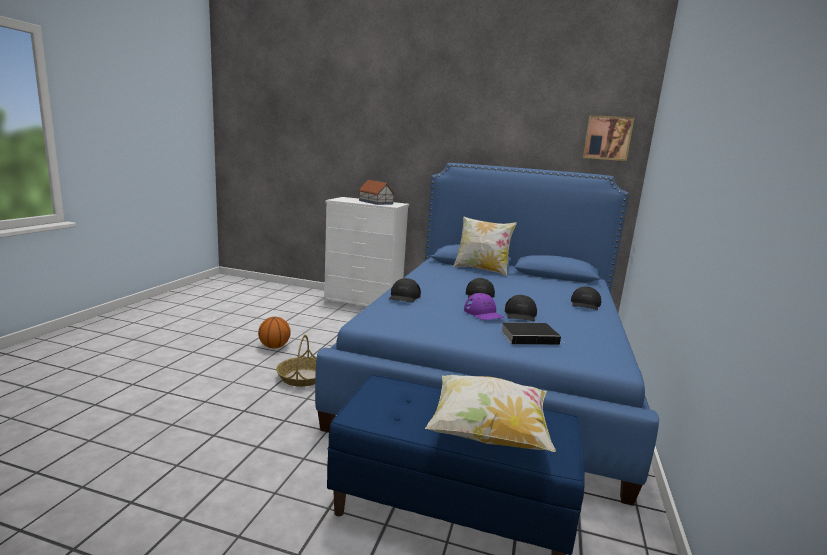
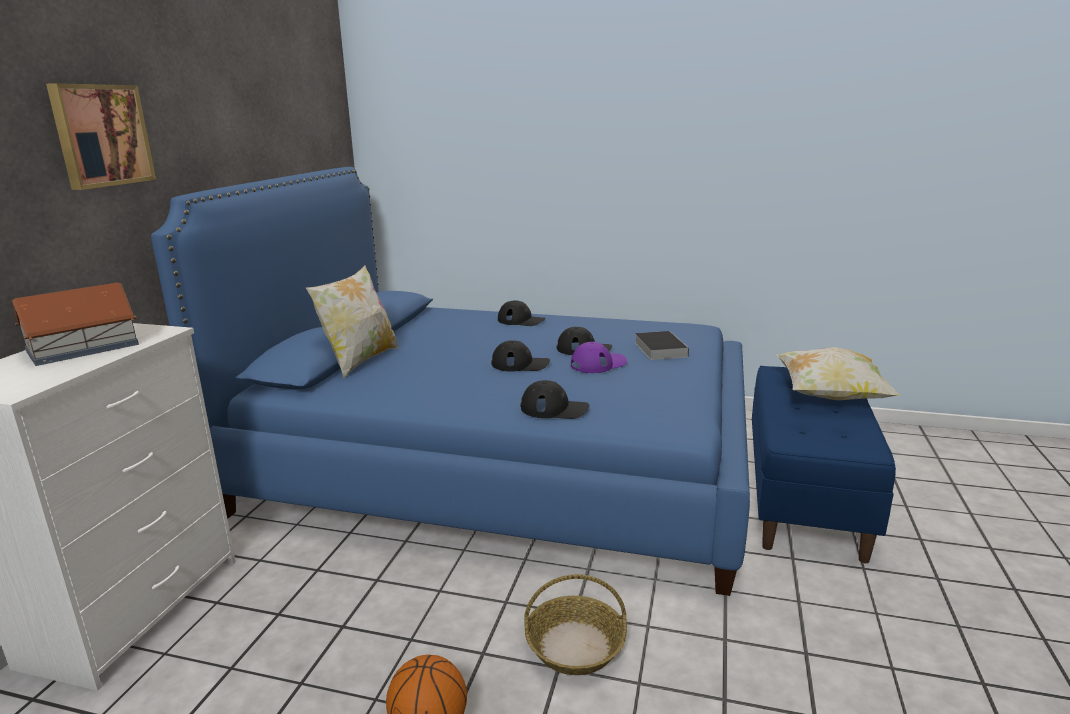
camera: 90 degrees left, 5 degrees up
(607, 138) = (321, 112): picture -> picture (100, 135)

